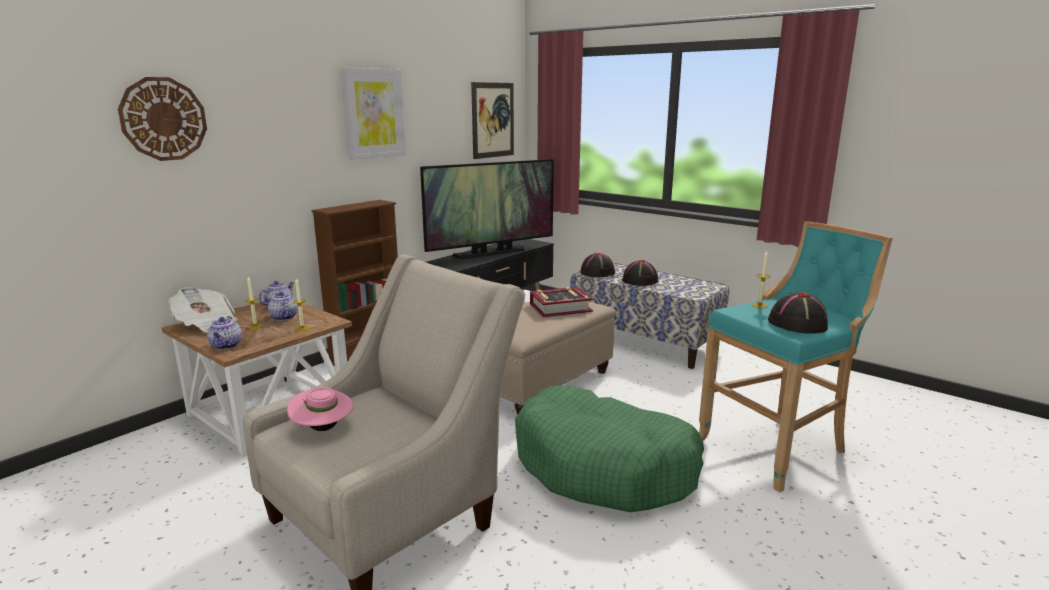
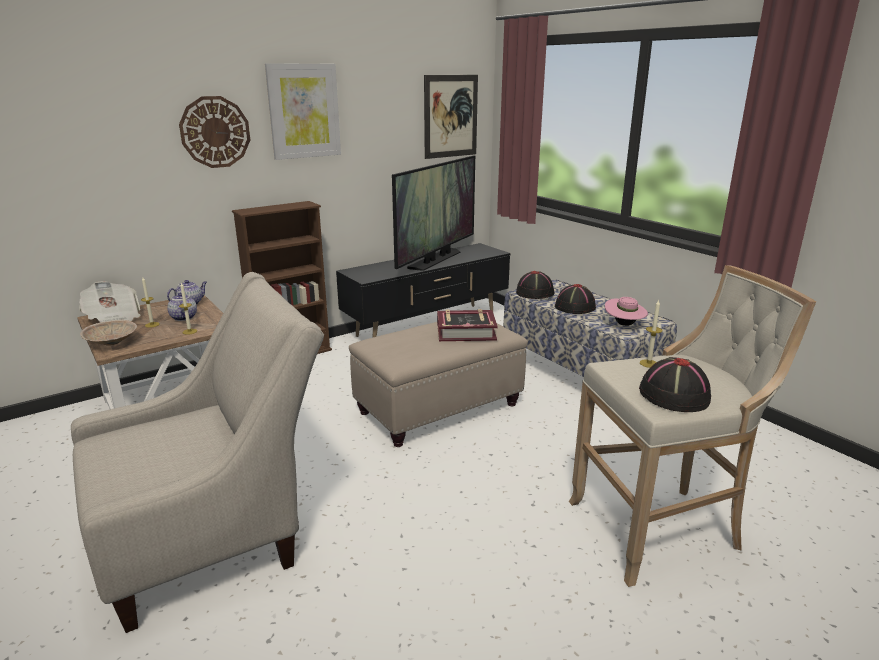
camera: 15 degrees right, 5 degrees up
(163, 119) = (73, 120): wall clock -> wall clock (215, 132)
(226, 346) = (112, 343): teapot -> beige bowl
(323, 428) = (132, 445): pink hat -> pink hat (624, 324)
(491, 252) = (436, 259): television -> television turned 45 degrees counterclockwise
(604, 466) = (449, 518): green dog bed -> none
(777, 447) = (660, 528): turquoise stool -> beige stool

